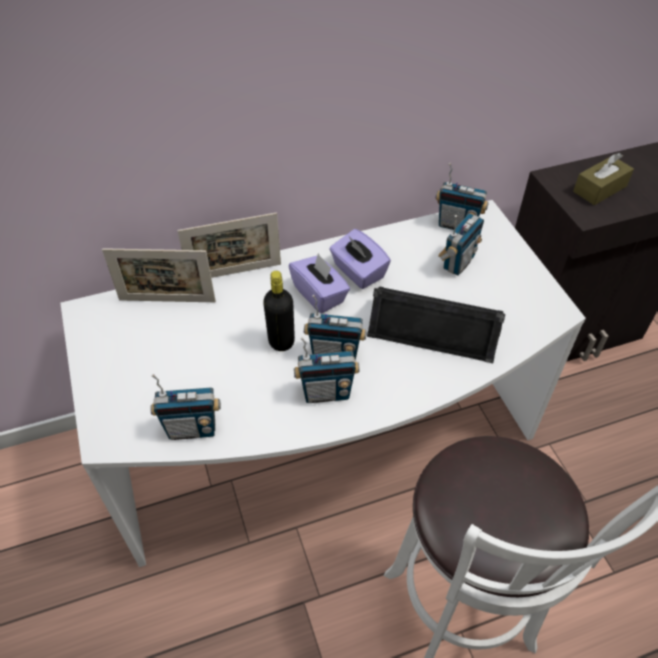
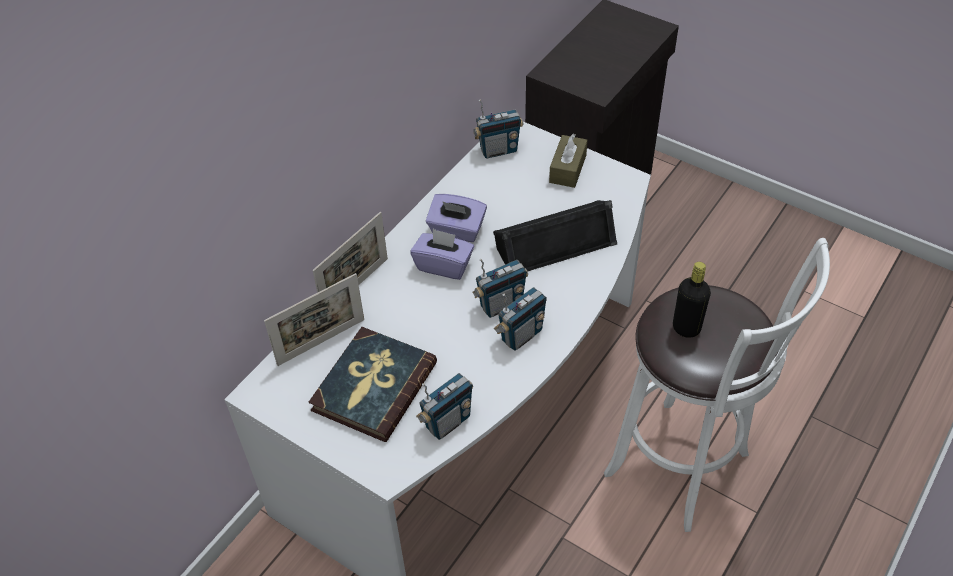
camera: 35 degrees left, 0 degrees up
(168, 360) = (373, 386): none -> book
(281, 341) = (450, 318): black bottle -> black bottle (686, 328)
(458, 262) = (526, 181): radio -> none
(599, 189) = (589, 65): brown tissue box -> brown tissue box (567, 169)

